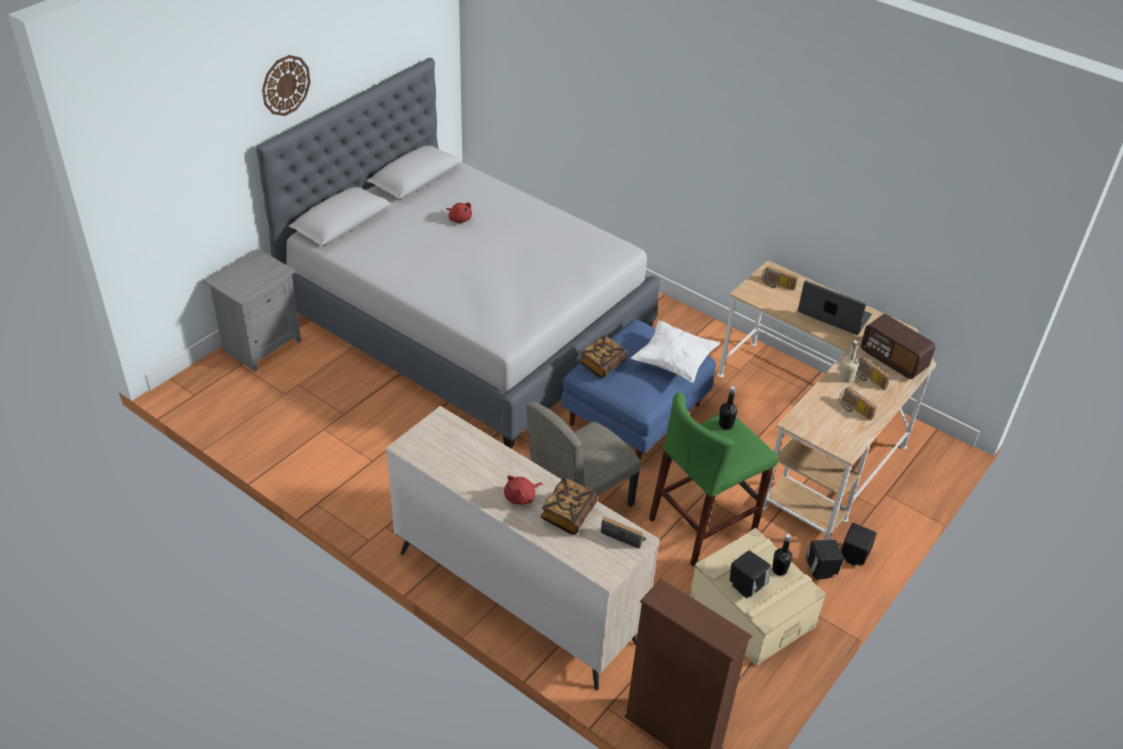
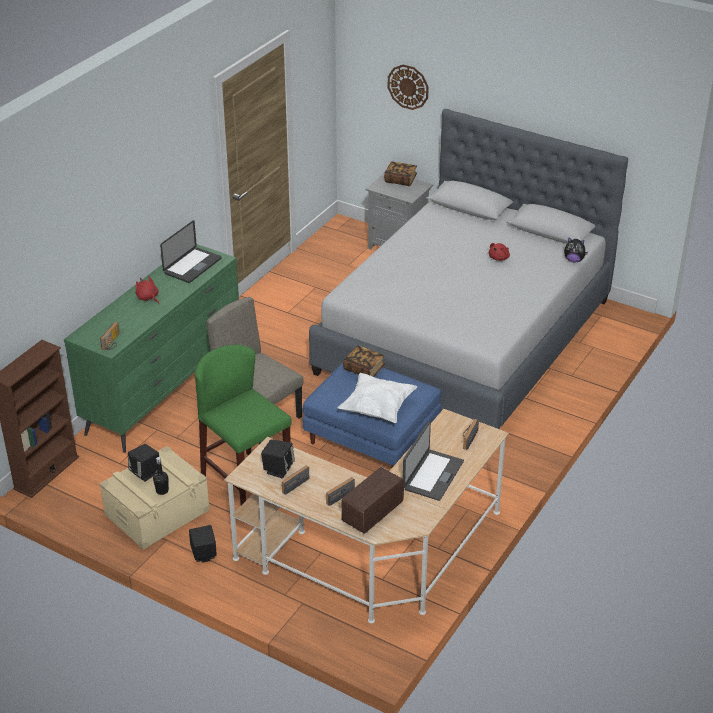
camera: 85 degrees right, 5 degrees down
(285, 85) = (485, 84): wall clock -> wall clock (408, 86)
(451, 448) = (192, 266): none -> laptop
(478, 174) = (574, 260): none -> plush toy
(515, 596) = (165, 391): beige dresser -> green dresser
(568, 514) = (133, 318): book -> book (400, 180)
(726, 425) = (266, 411): black bottle -> none
(845, 378) = (337, 479): beige bottle -> none
(853, 556) = (222, 576): black speaker -> black speaker (278, 469)

